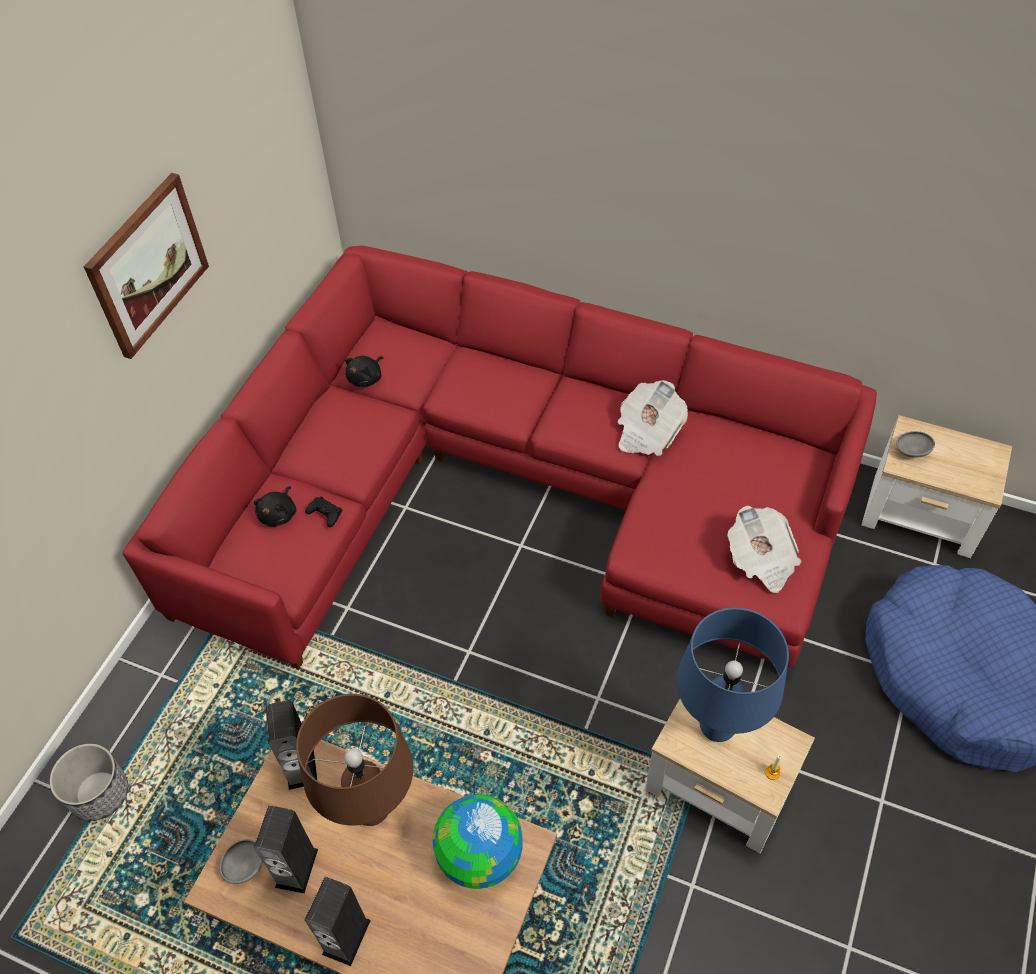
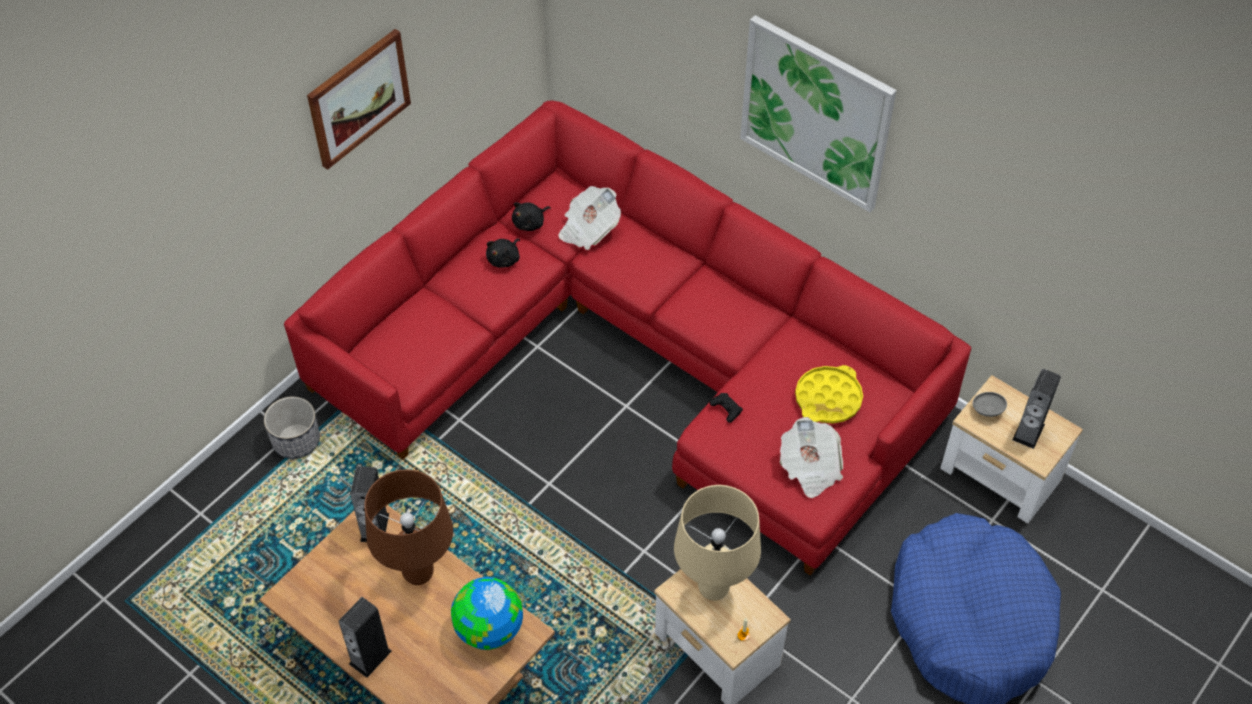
camera: 15 degrees right, 0 degrees up
(100, 793) = (218, 513): planter -> planter (296, 441)
(244, 866) = (310, 586): grey bowl -> none
(279, 514) = (419, 323): black plush toy -> black plush toy (504, 259)
(296, 868) = (348, 599): speaker -> speaker (1028, 432)
(325, 513) = (456, 333): black game controller -> black game controller (726, 409)
(647, 432) = (757, 333): newspaper -> newspaper (588, 229)
(673, 171) = (816, 113): none -> picture
(718, 727) = (714, 589): blue table lamp -> beige table lamp
(750, 481) = (828, 399): none -> yellow tray

